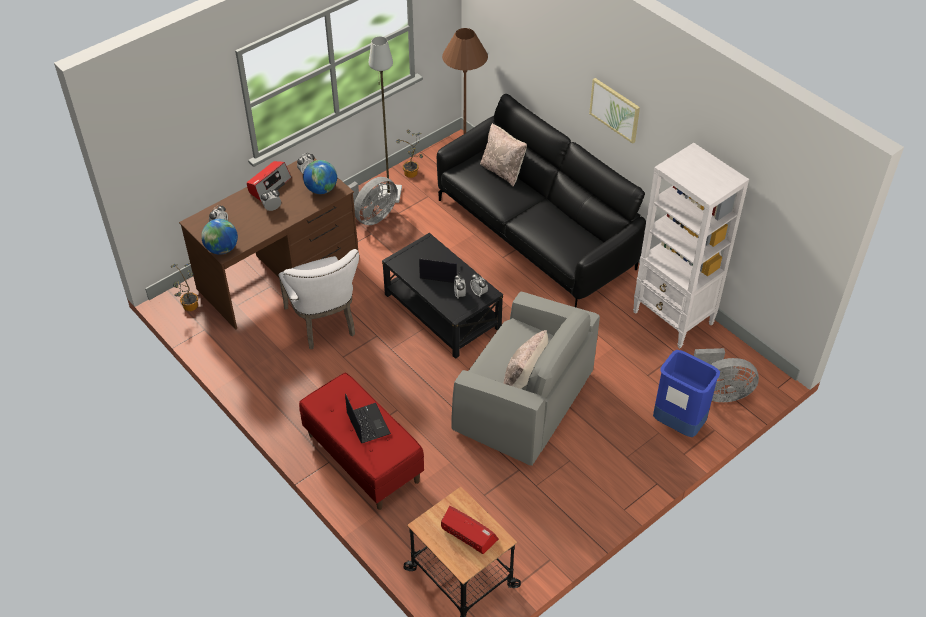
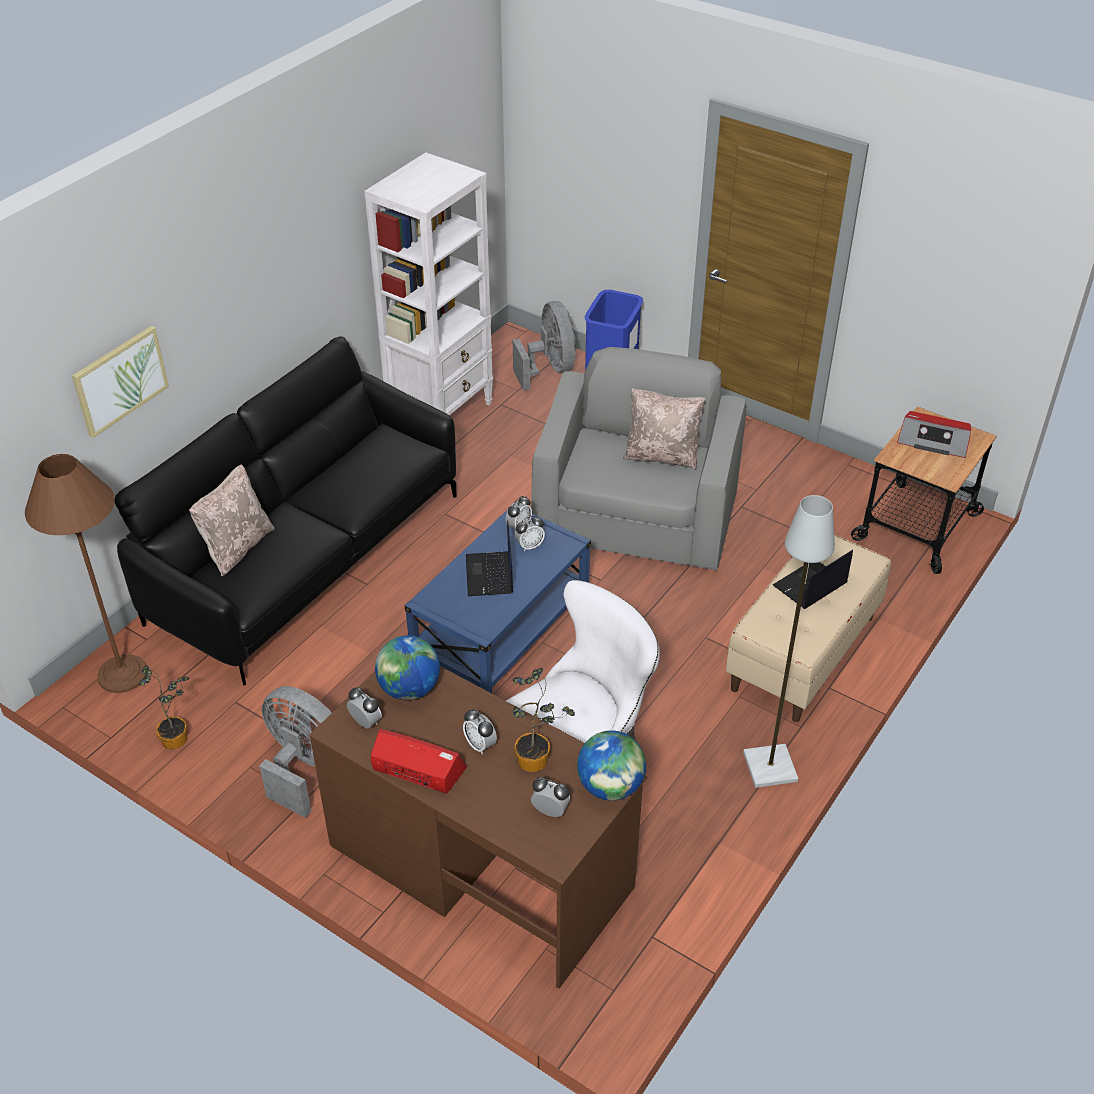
camera: 105 degrees left, 5 degrees down
(189, 307) = (609, 982): potted plant -> potted plant (537, 760)
(362, 458) = (803, 653): red bench -> beige bench
(388, 194) = (238, 758): grey floor lamp -> grey floor lamp (771, 767)
(442, 311) = (502, 628): black coffee table -> blue coffee table
(468, 534) = (933, 441): radio -> radio turned 90 degrees counterclockwise
(615, 109) = (260, 290): picture -> picture (120, 380)

